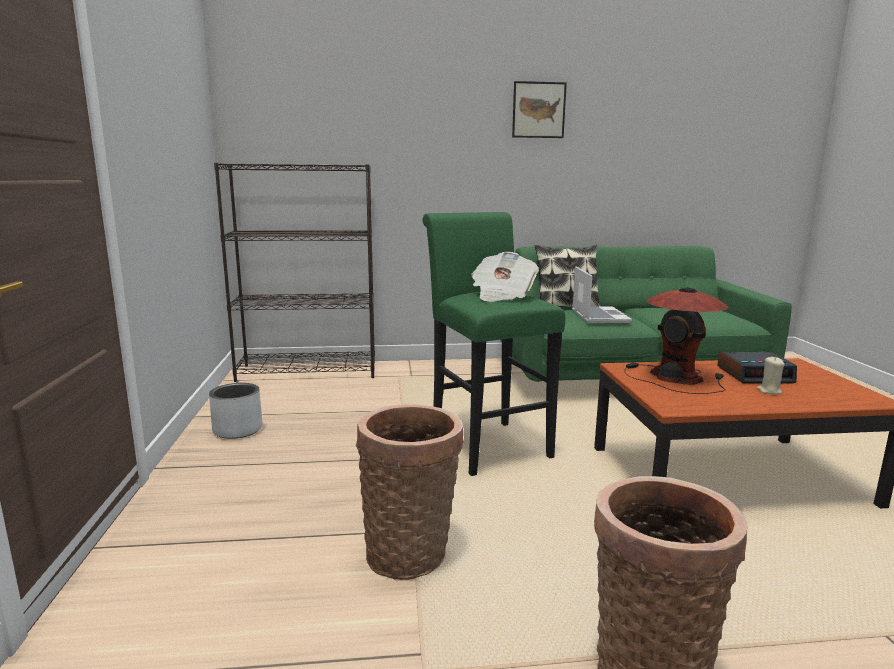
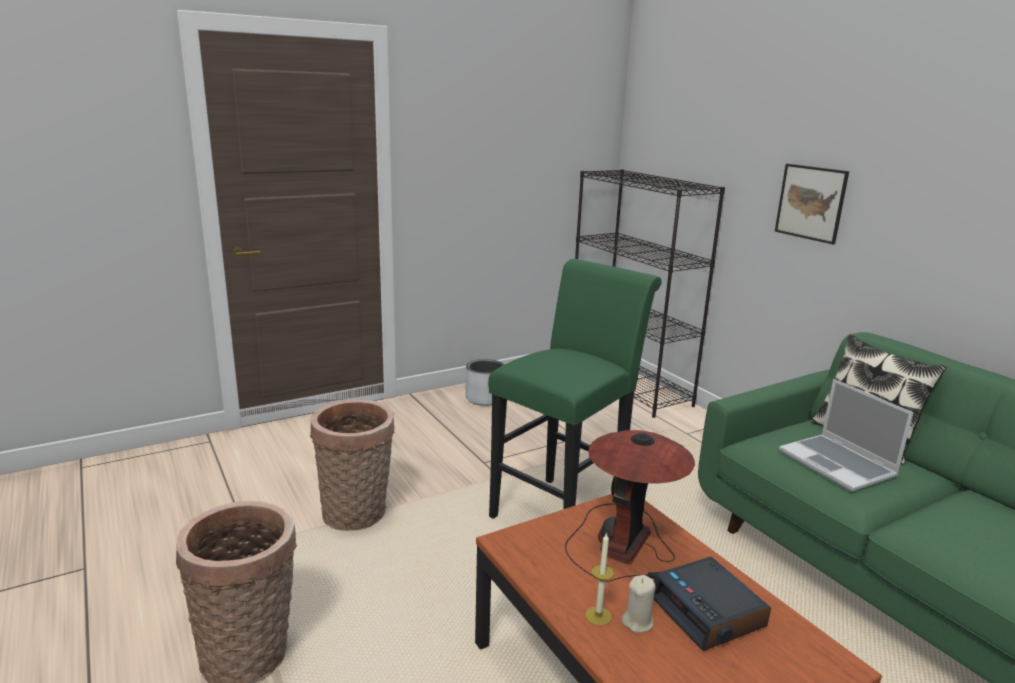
camera: 65 degrees right, 5 degrees up
(502, 295) = (570, 364): newspaper -> none
(538, 110) = (948, 132): picture -> picture (810, 203)
(598, 316) = (838, 465): laptop -> laptop turned 90 degrees clockwise
(765, 399) = (598, 616): none -> candle

